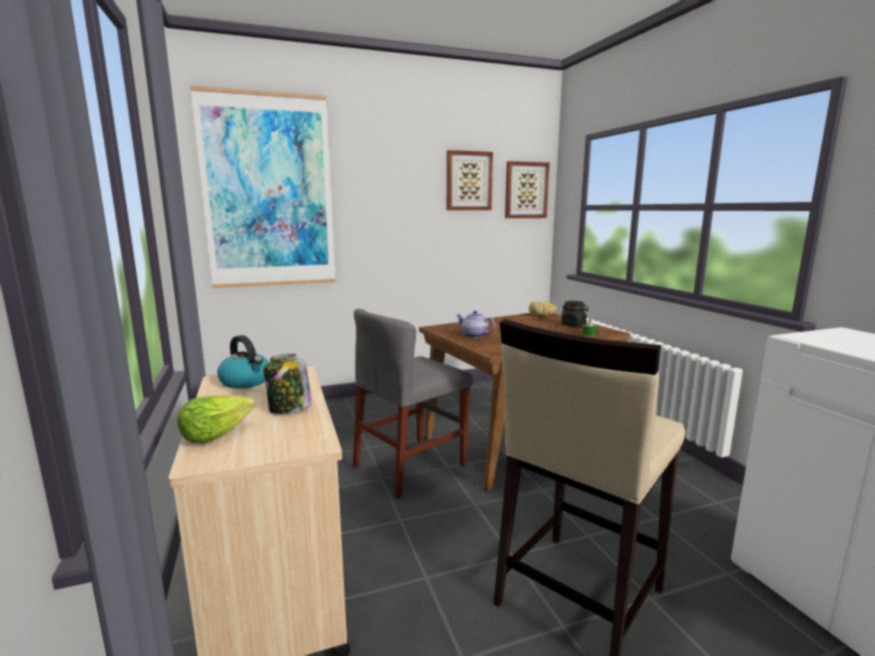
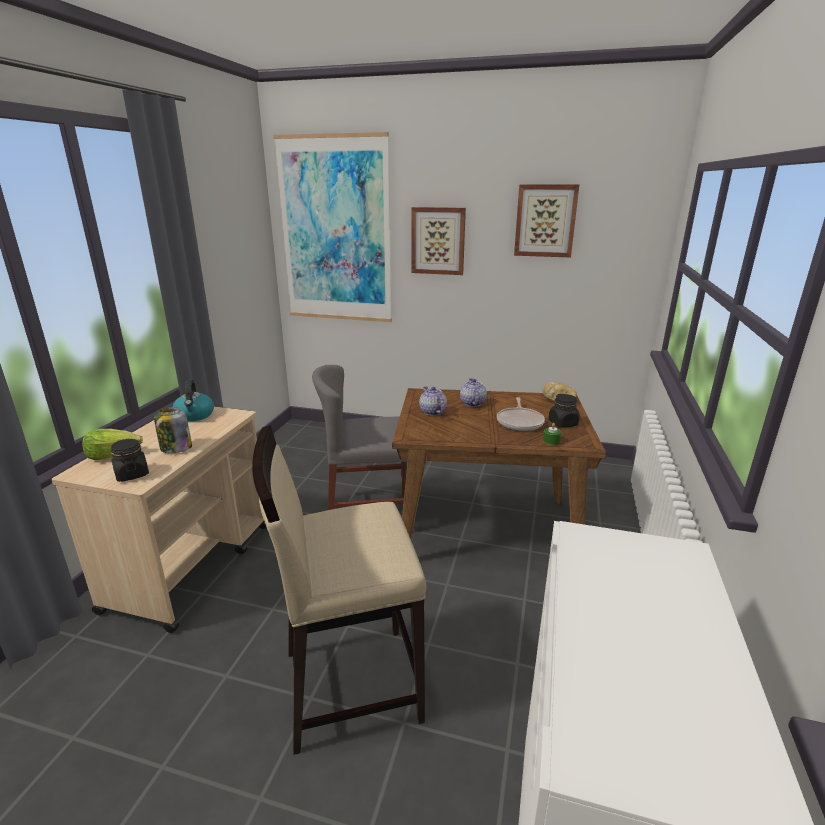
camera: 35 degrees right, 10 degrees up
(286, 440) = (132, 474): none -> black jar
(490, 326) = (472, 403): none -> teapot
(526, 190) = (626, 233): picture -> picture (438, 241)
(546, 329) = (520, 422): none -> frying pan

